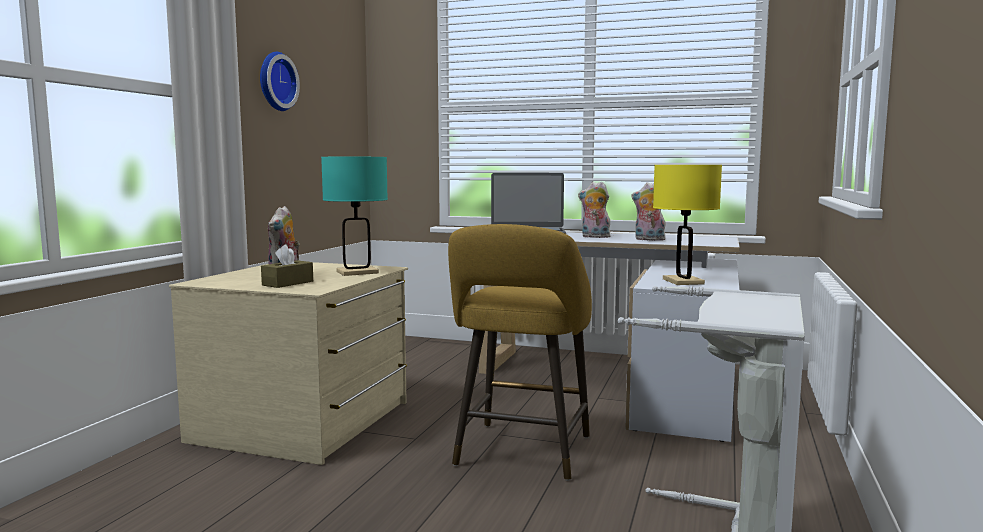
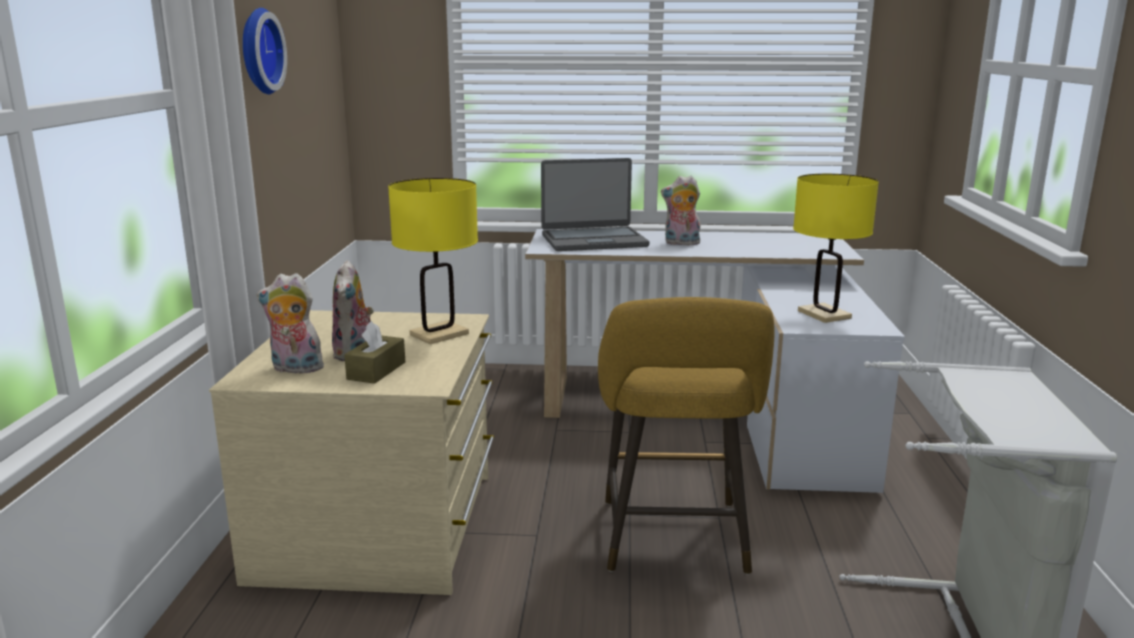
camera: 15 degrees left, 10 degrees up
(357, 272) = (439, 334): turquoise table lamp -> yellow table lamp
(648, 240) = (749, 247): plush toy -> plush toy (294, 369)

